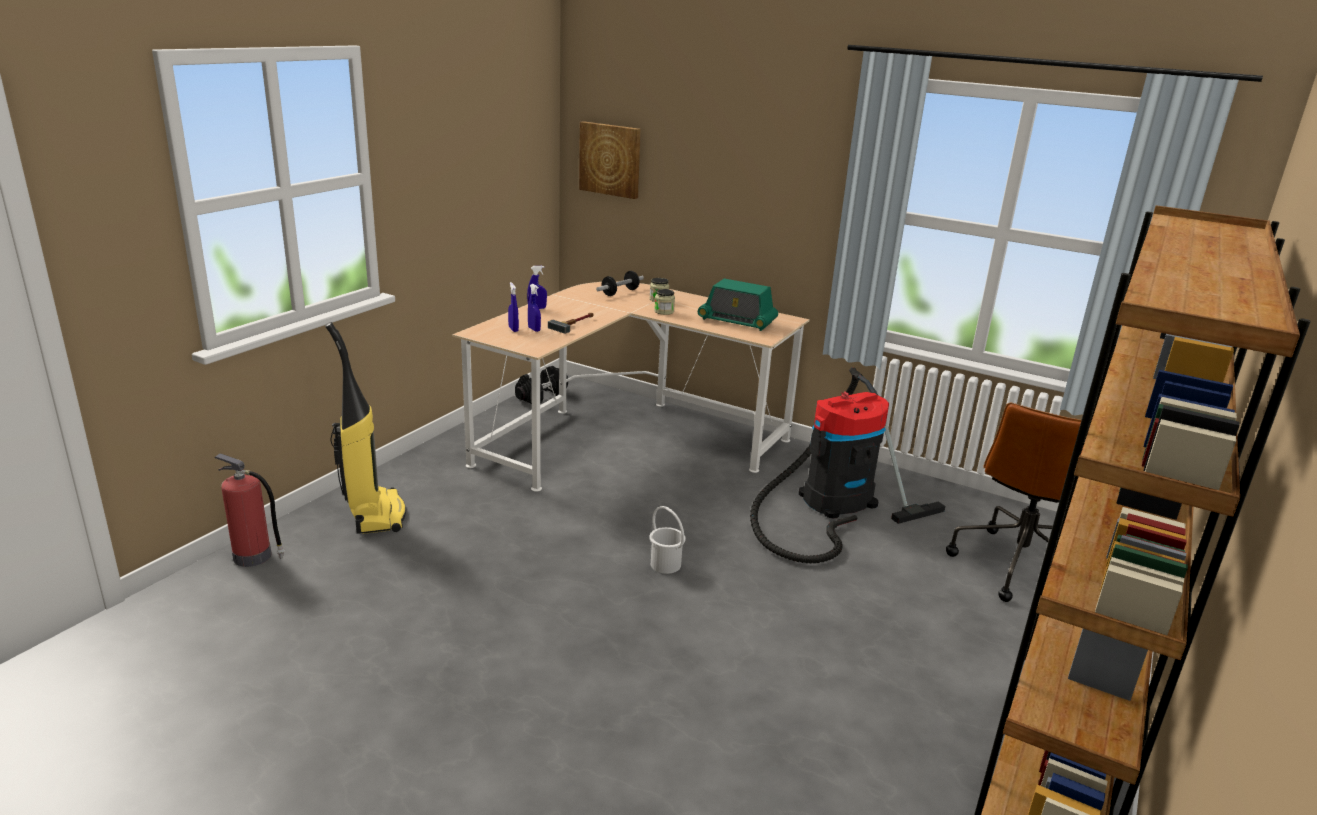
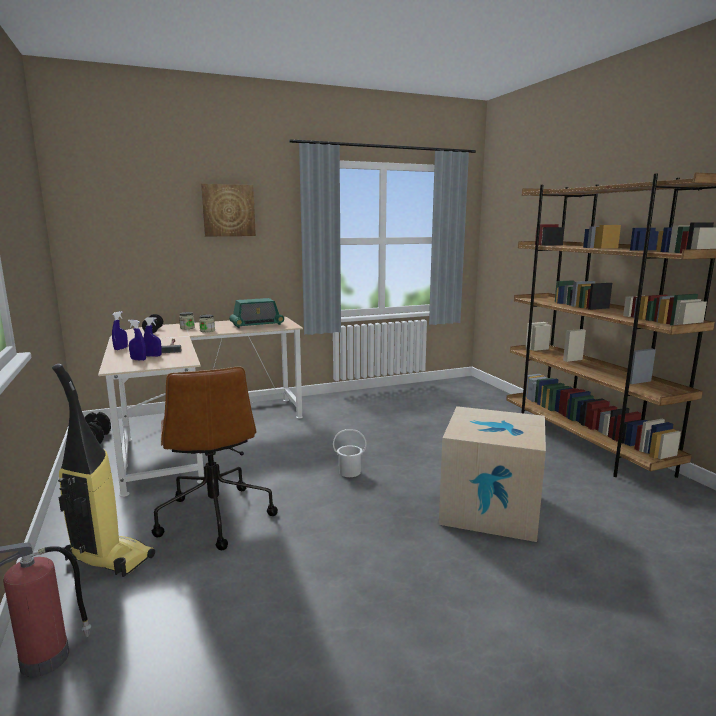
camera: 50 degrees left, 10 degrees down
(610, 159) = (105, 235): picture -> picture (228, 210)
(708, 707) = (490, 509): none -> cardboard box
(831, 503) = (359, 413): vacuum cleaner -> none
(1017, 566) = (458, 401): brown office chair -> brown office chair (214, 516)

